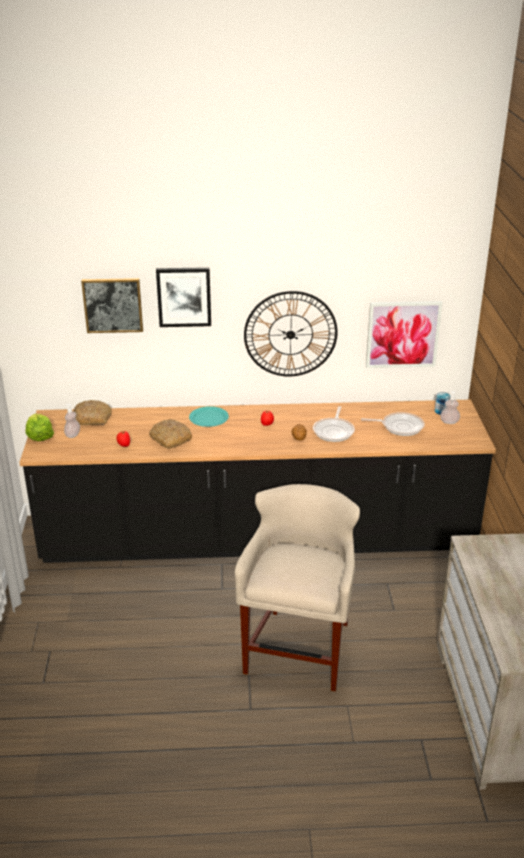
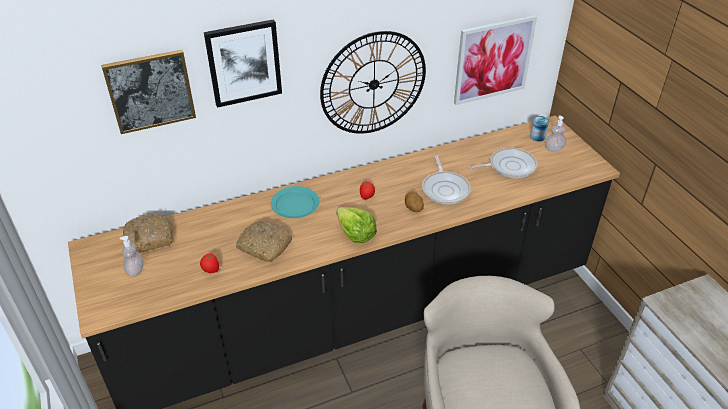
camera: 20 degrees left, 10 degrees up
(39, 436) = (90, 283): lettuce -> lettuce (355, 234)

